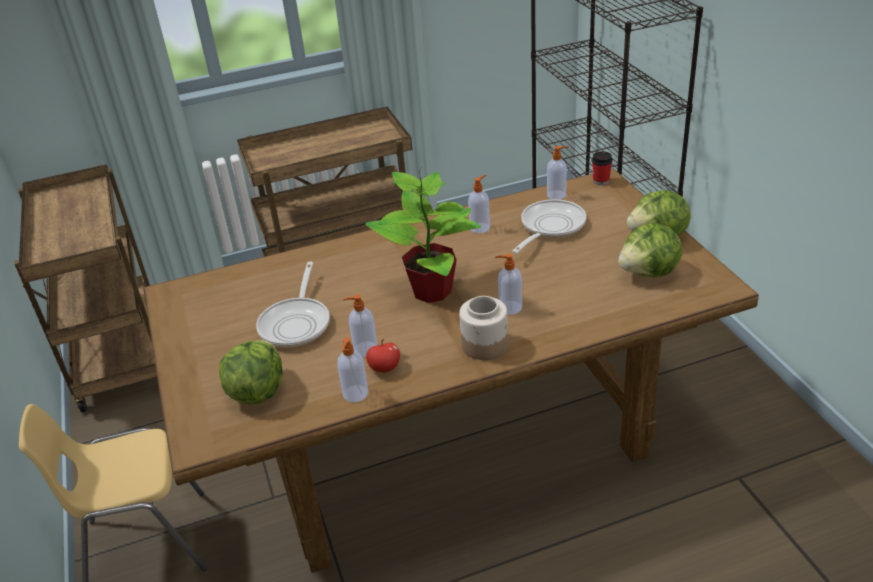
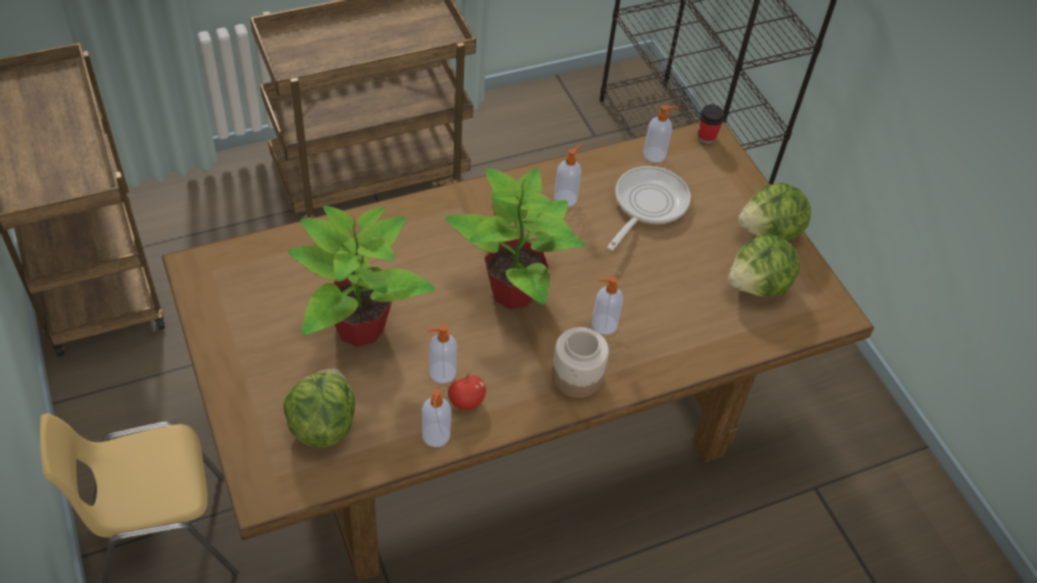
camera: 10 degrees left, 15 degrees up
(297, 323) = (358, 327): frying pan -> potted plant

